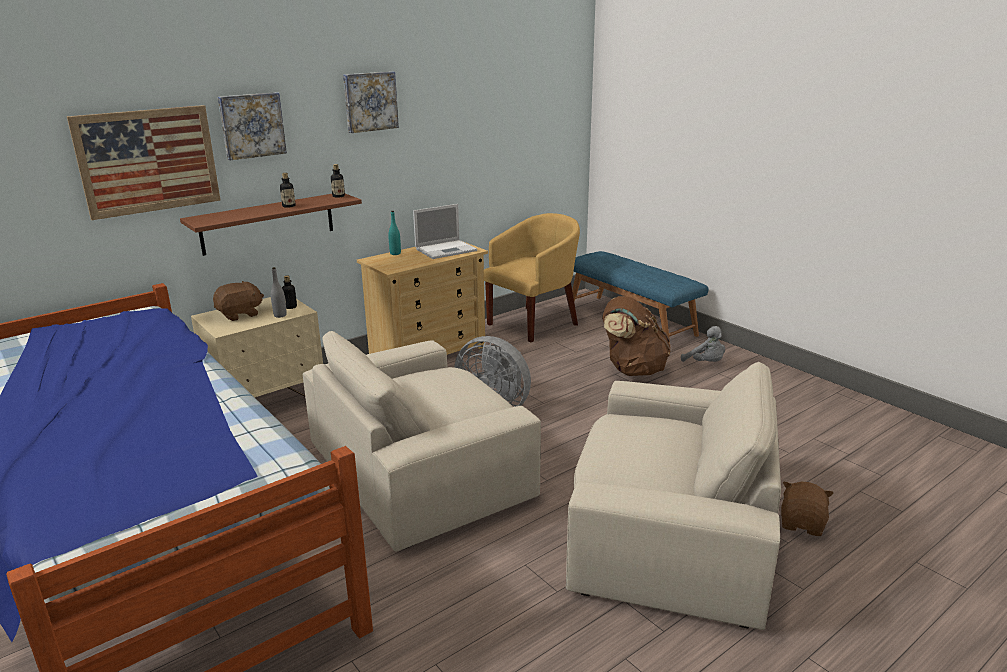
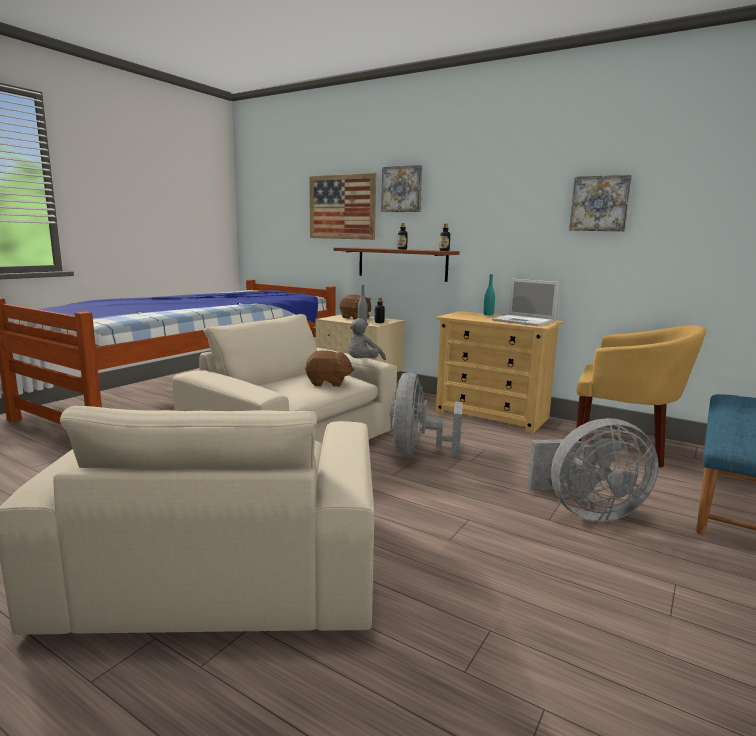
camera: 70 degrees right, 10 degrees down
(370, 101) = (496, 176): picture -> picture (600, 204)
(632, 370) = (587, 512): brown backpack -> grey fan
(705, 363) = (693, 569): grey plush toy -> grey plush toy (363, 363)
(802, 524) = (249, 684): brown plush toy -> brown plush toy (328, 383)

